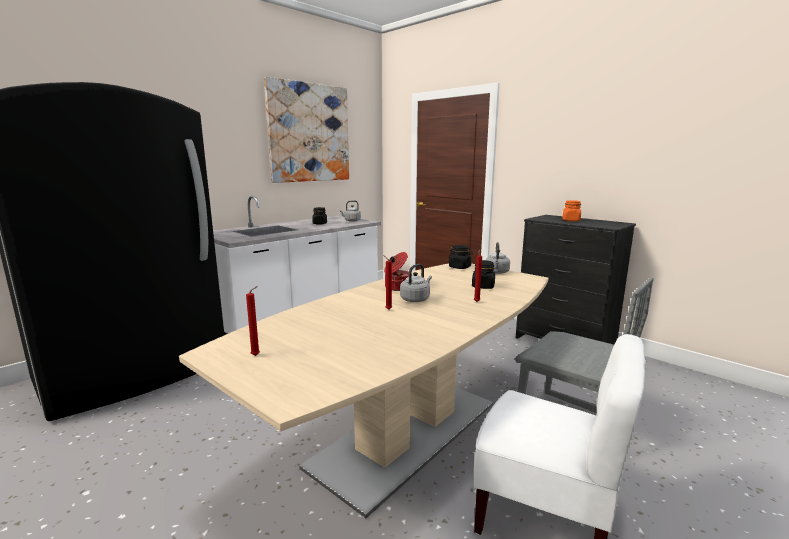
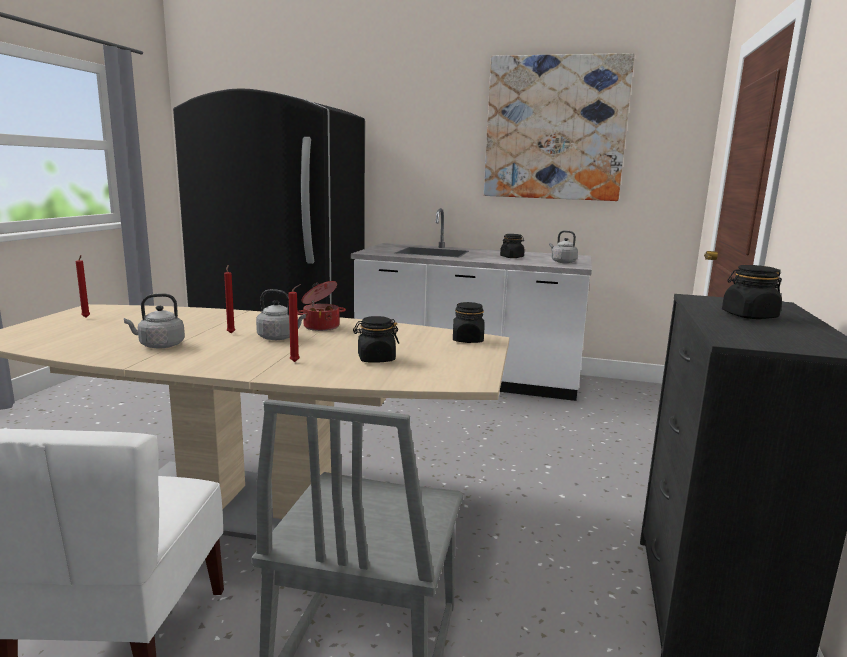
camera: 60 degrees right, 0 degrees up
(497, 272) = (471, 360): grey kettle -> grey kettle (159, 345)
(571, 220) = (749, 316): orange jar -> black jar

